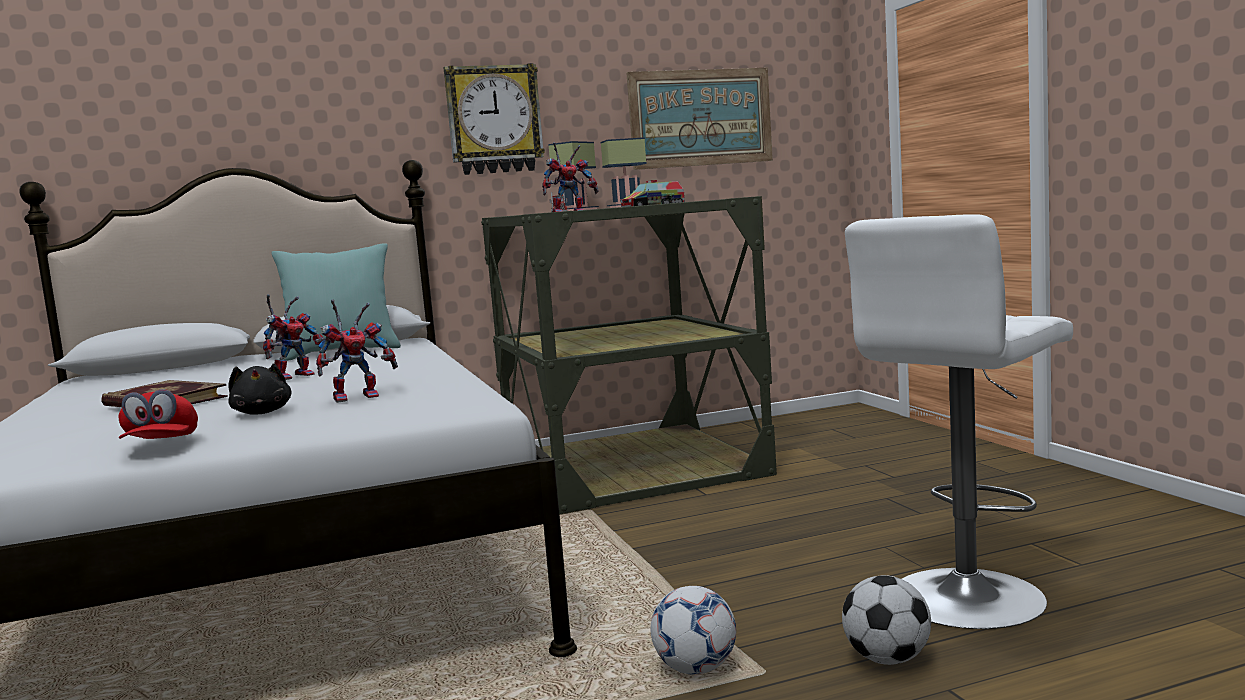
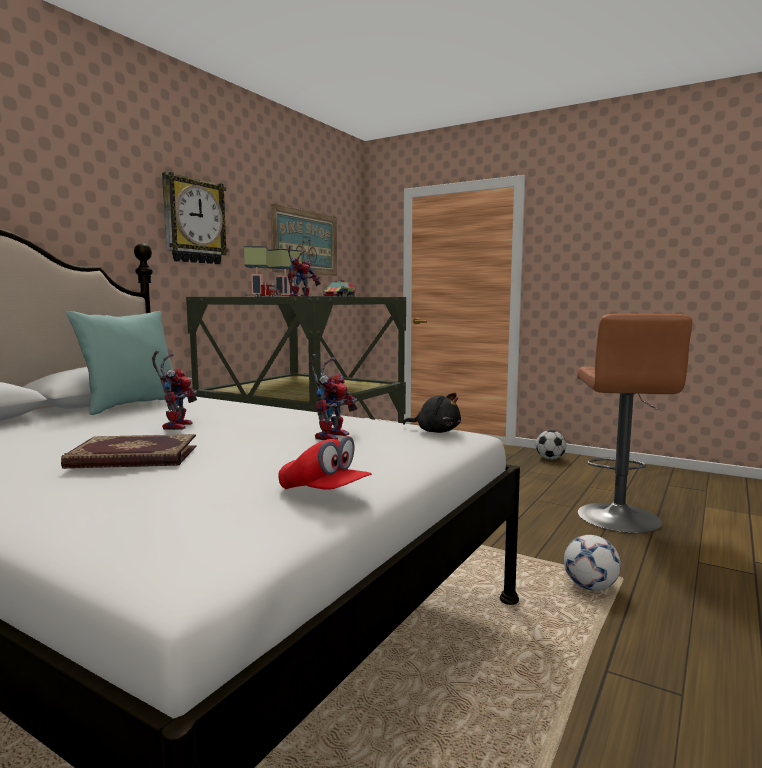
camera: 40 degrees left, 0 degrees up
(262, 413) = (289, 456): black plush toy -> black plush toy (435, 431)
(887, 660) = (651, 555): football -> football (550, 459)
(964, 598) = (618, 518): white stool -> brown stool

